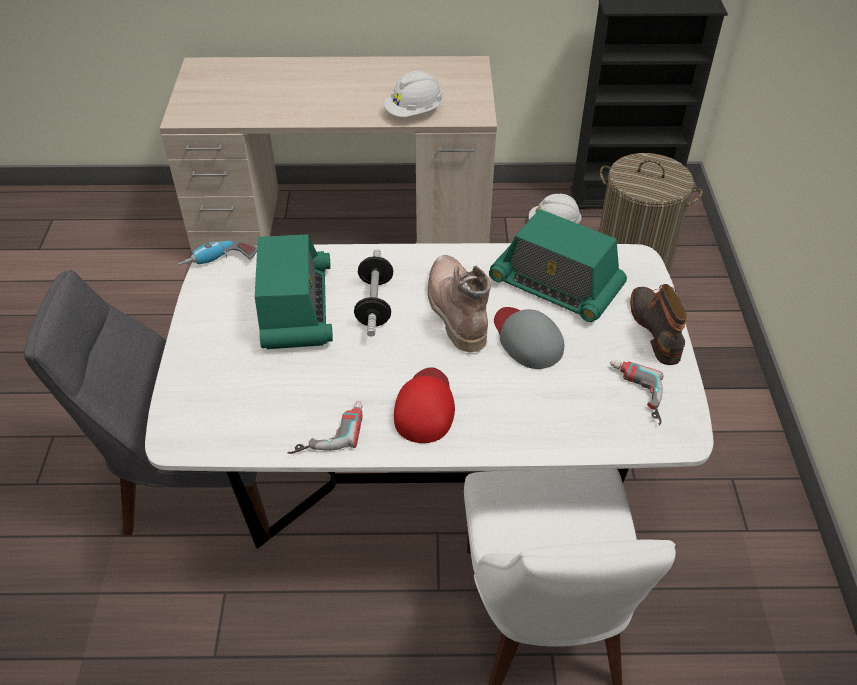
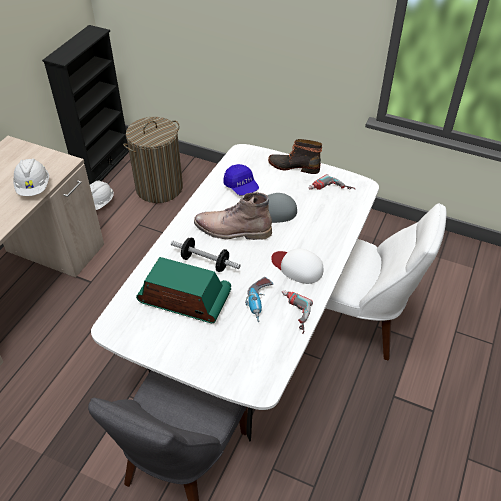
camera: 65 degrees left, 0 degrees up
(219, 263) = (112, 327): power drill -> power drill (260, 303)
(425, 407) = (297, 267): red cap -> white cap
(556, 286) = (241, 187): radio -> blue cap

